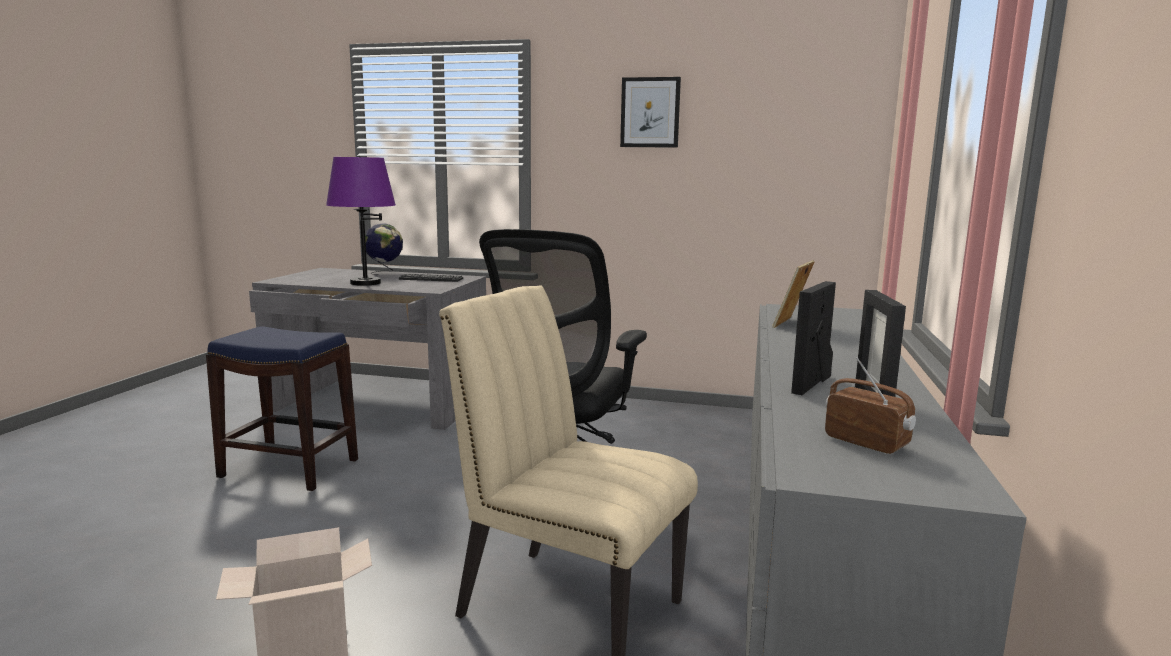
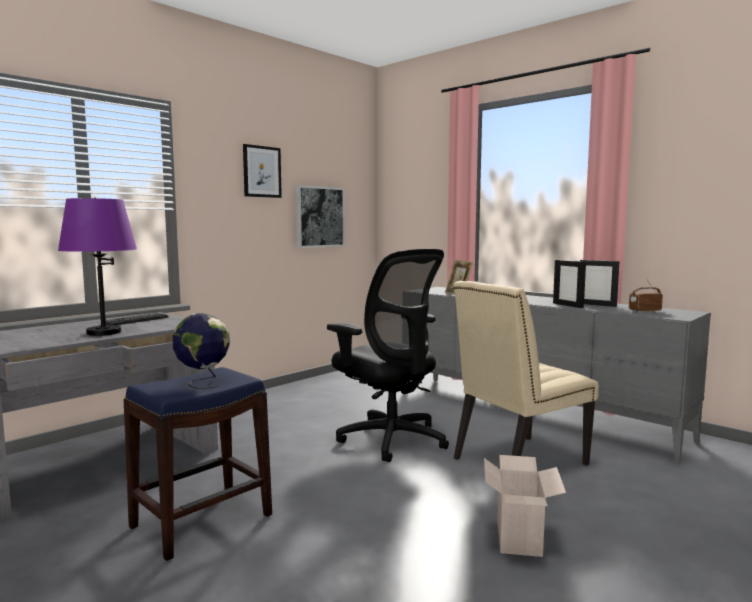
camera: 60 degrees left, 5 degrees down
(384, 272) = (55, 325): globe -> globe (203, 382)
(750, 175) = (319, 217): none -> picture

